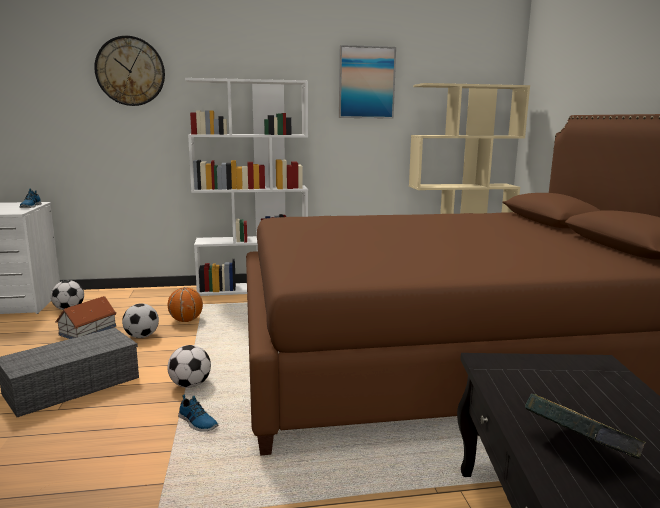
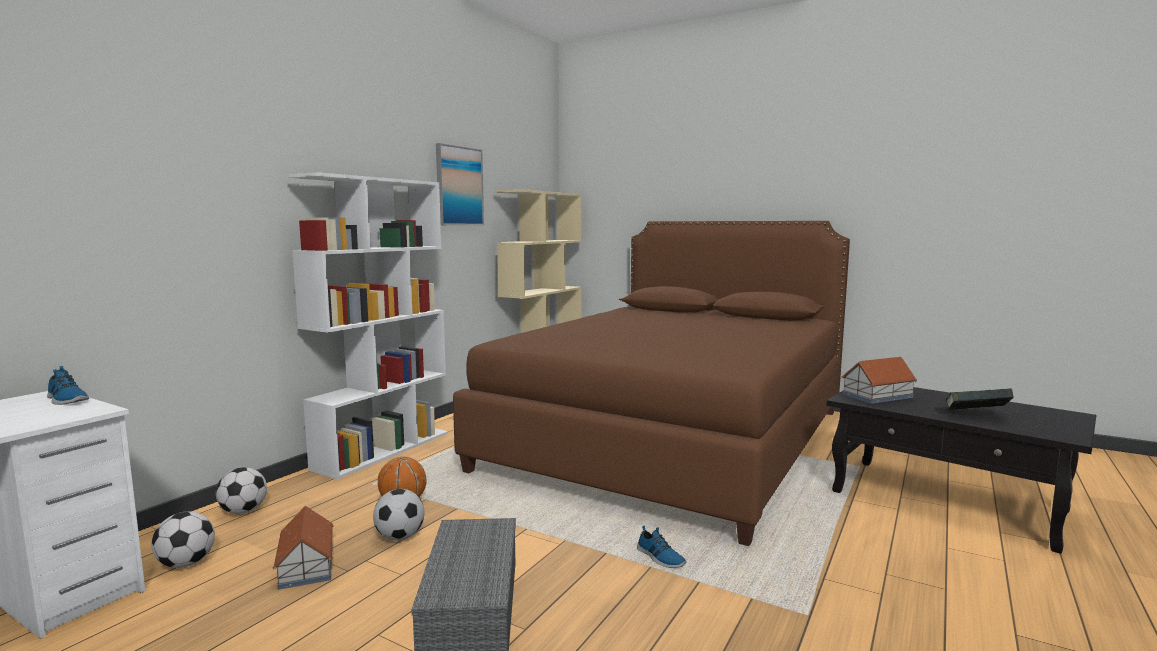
camera: 50 degrees left, 5 degrees down
(130, 71) = (199, 156): wall clock -> none
(190, 385) = (576, 542): football -> football (243, 511)
(197, 422) = (660, 558): shoe -> shoe turned 60 degrees clockwise
(543, 375) = (878, 396): none -> toy house

